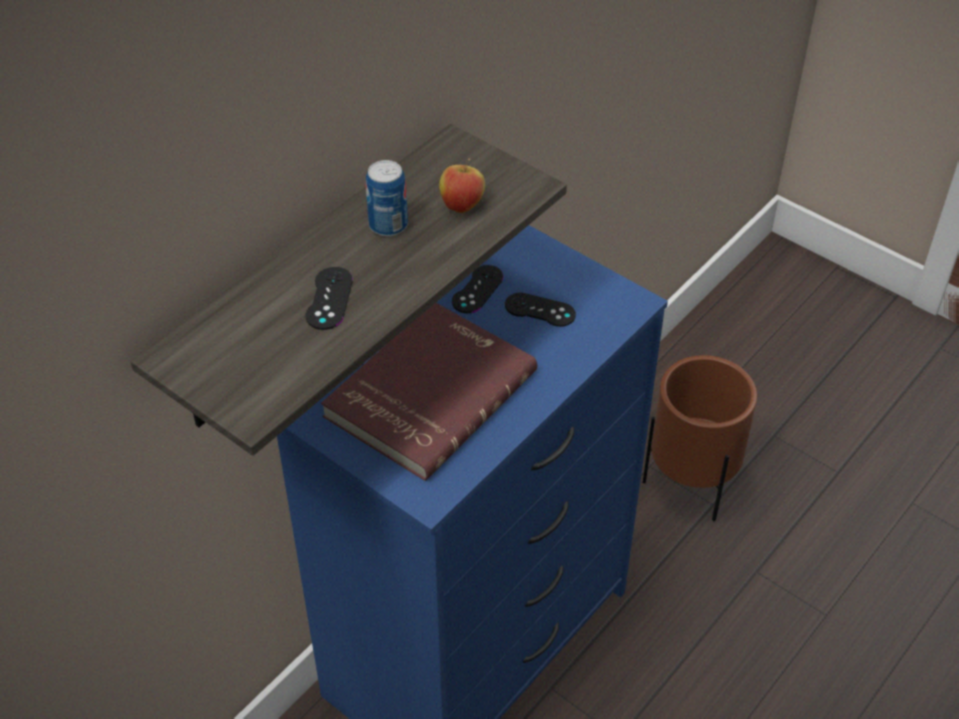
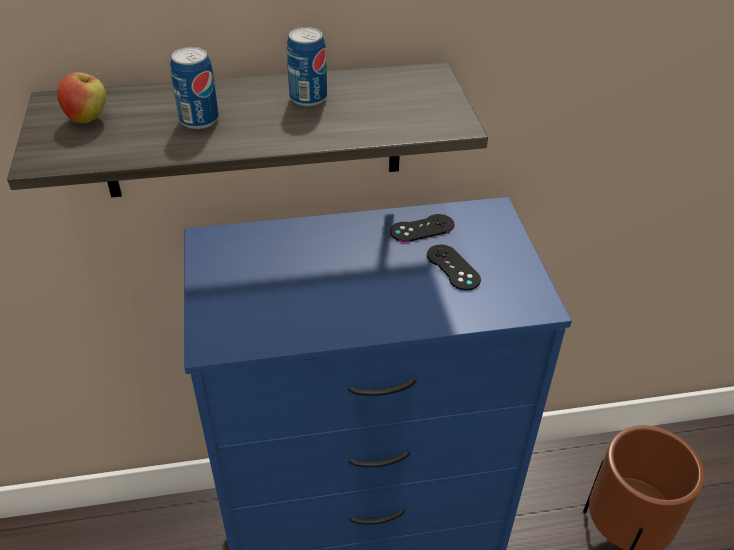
camera: 40 degrees right, 5 degrees down
(329, 298) = (199, 120): black game controller -> can
(427, 392) = (301, 274): red book -> none
(462, 205) = (380, 111): apple -> apple (88, 119)

